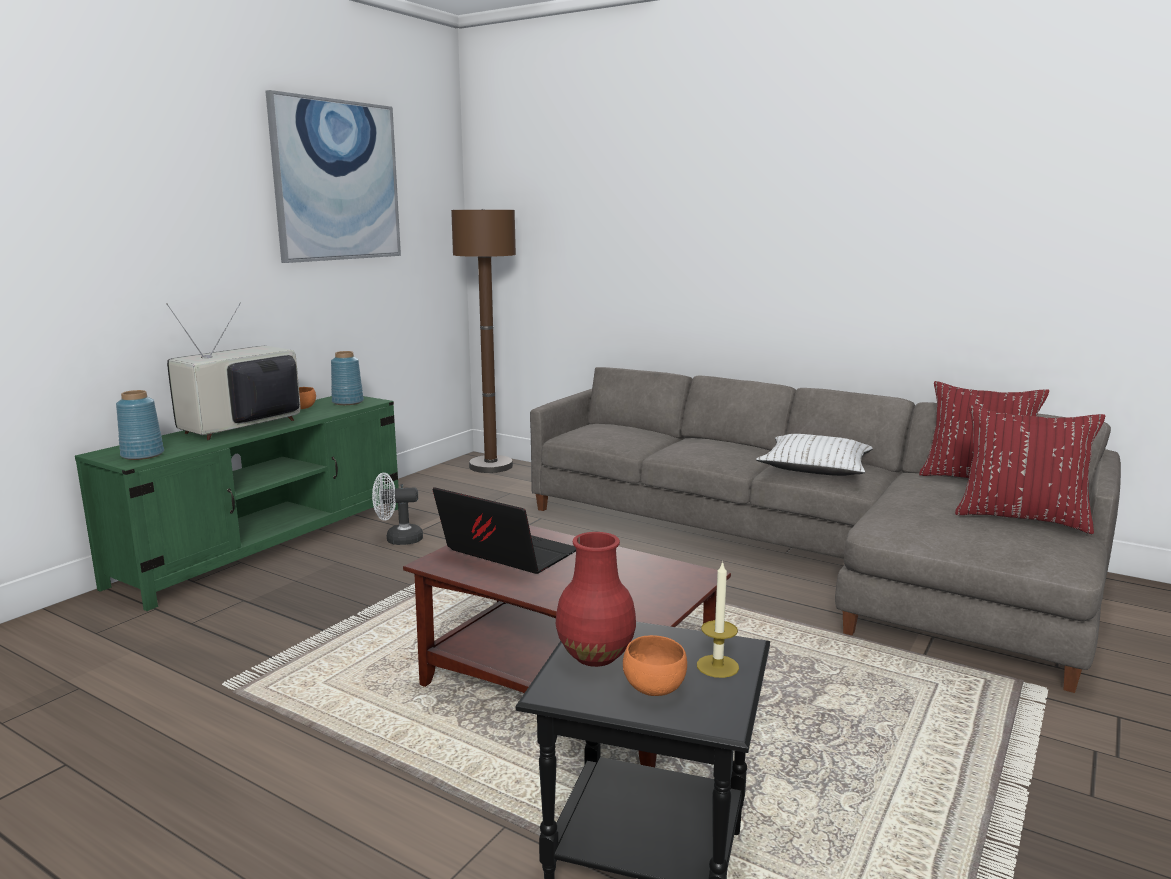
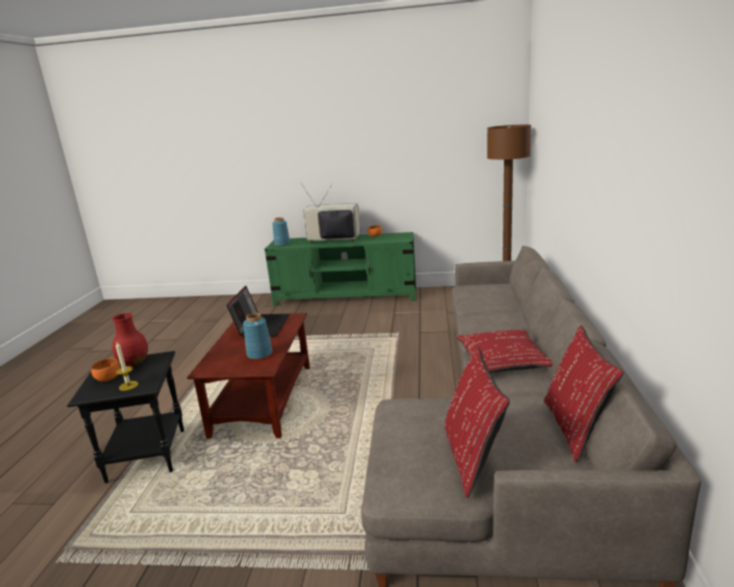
camera: 65 degrees right, 5 degrees up
(337, 181) = (415, 114): picture -> none
(347, 402) = (396, 237): blue vase -> blue vase (259, 354)
(398, 539) = (379, 314): white fan -> none
(815, 468) = (502, 360): white pillow -> red pillow

